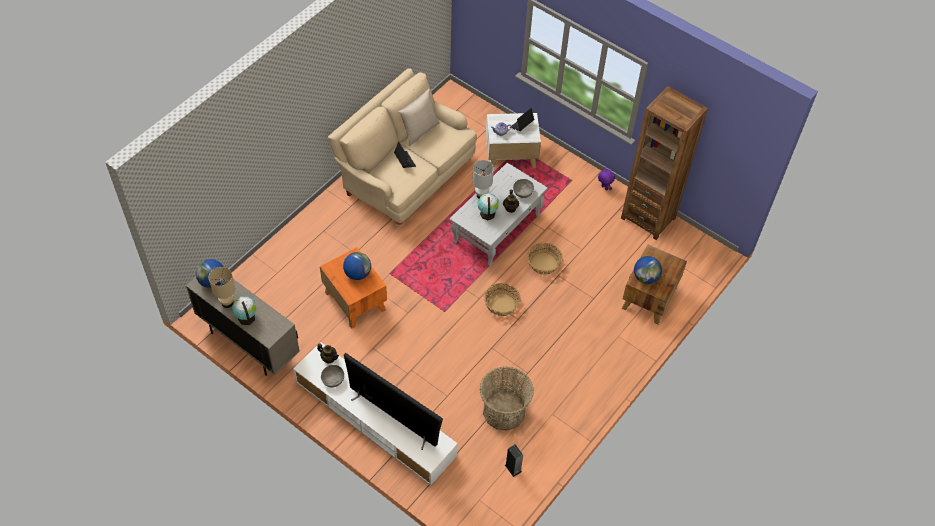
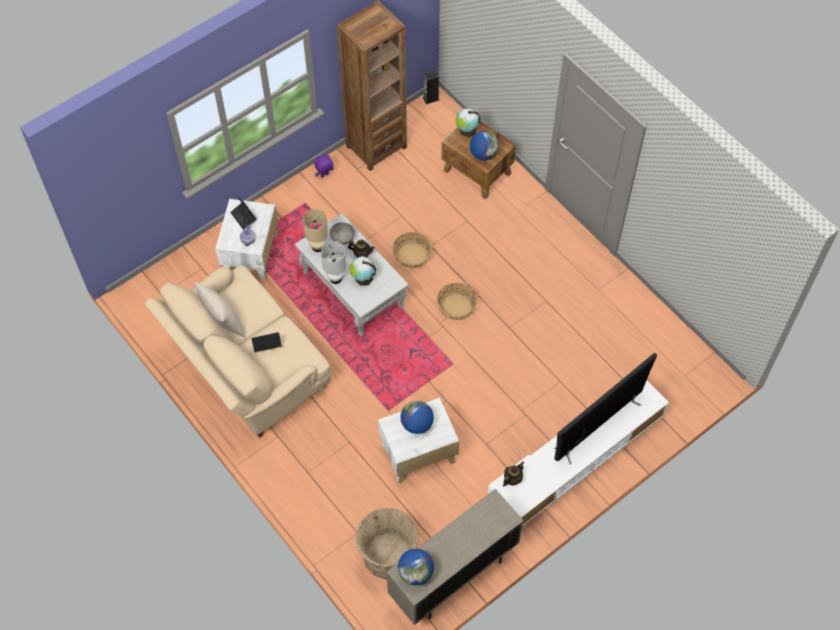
camera: 75 degrees left, 5 degrees up
(227, 302) = (450, 559): beige table lamp -> beige table lamp (317, 247)
(246, 317) = (475, 540): globe -> globe (466, 130)
(333, 380) = (541, 479): grey bowl -> none
(355, 300) = (417, 452): orange side table -> white side table
(504, 411) = (587, 332): basket -> basket (388, 555)
(513, 468) = (654, 338): speaker -> speaker (431, 98)

